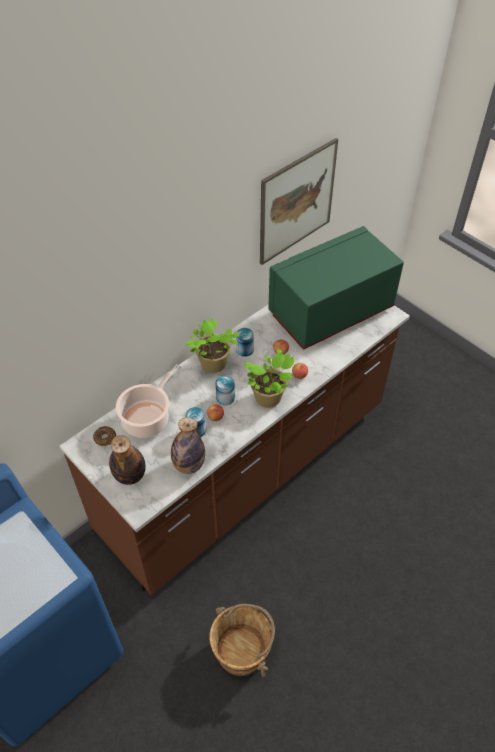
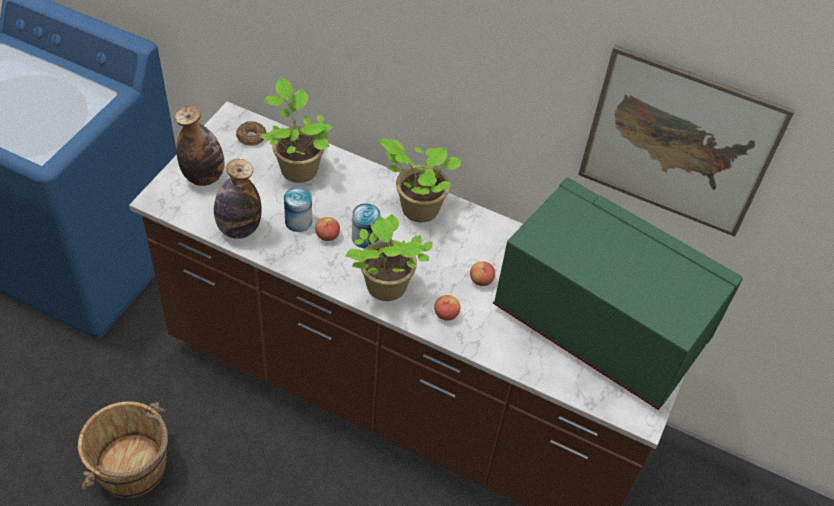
camera: 65 degrees right, 0 degrees up
(148, 418) = (297, 168): cooking pot -> potted plant
(244, 350) = (463, 237): can -> none

